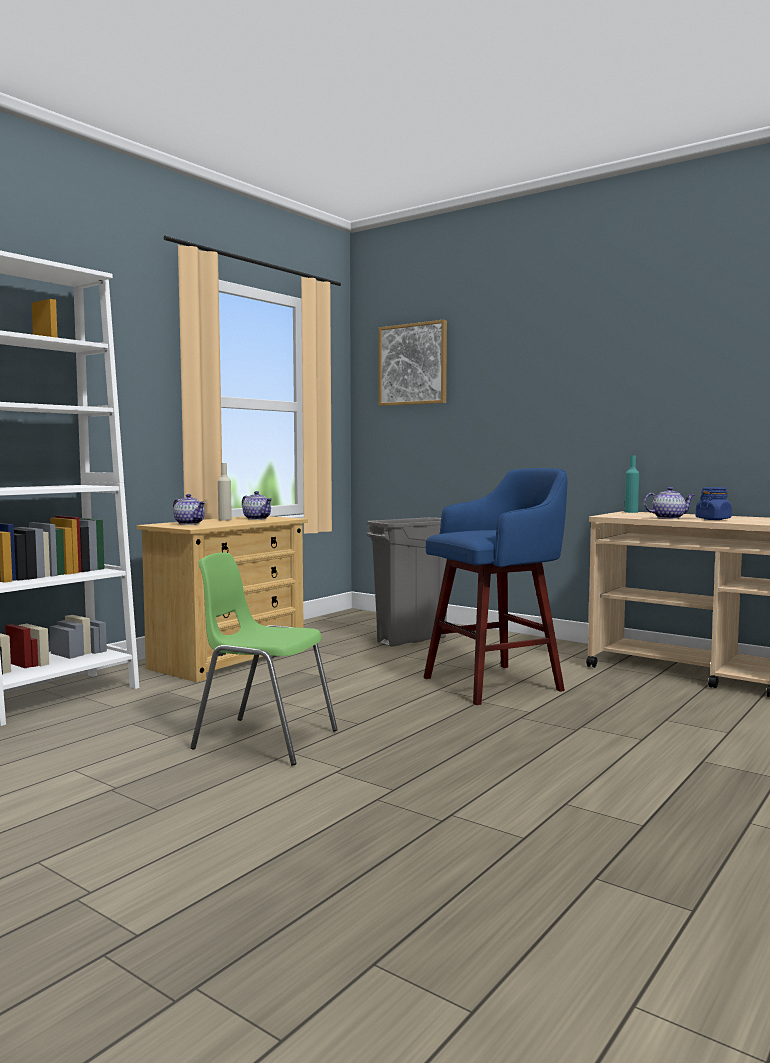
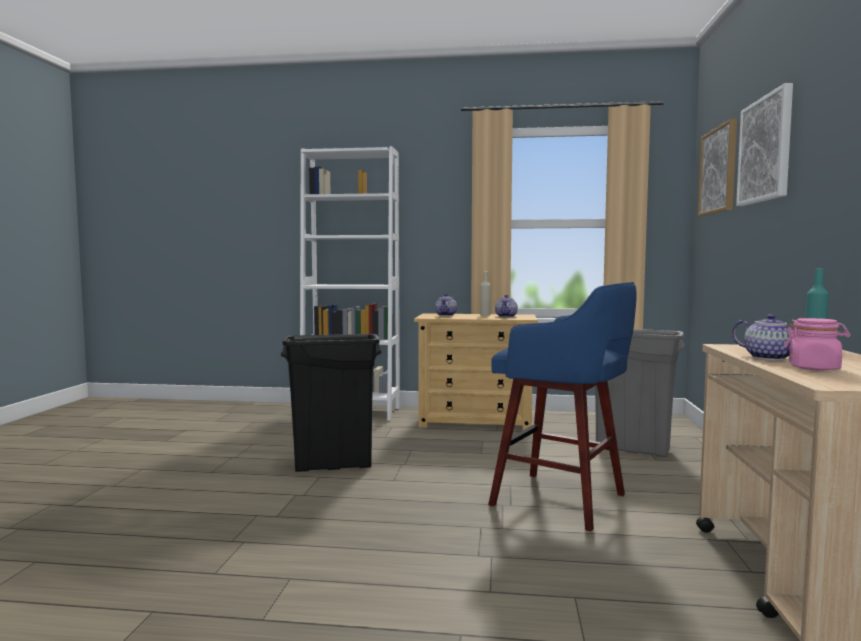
camera: 60 degrees right, 0 degrees up
(264, 739) = (334, 465): green chair -> black trash can
(504, 356) = (766, 150): none -> picture
(713, 519) = (814, 368): blue jar -> pink jar

